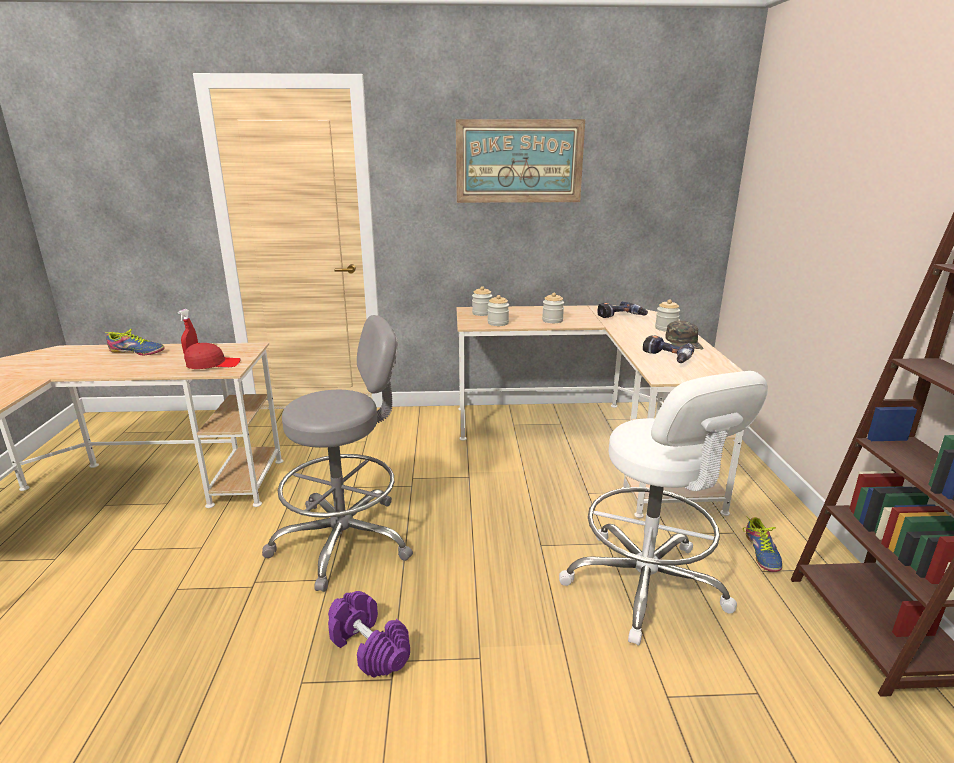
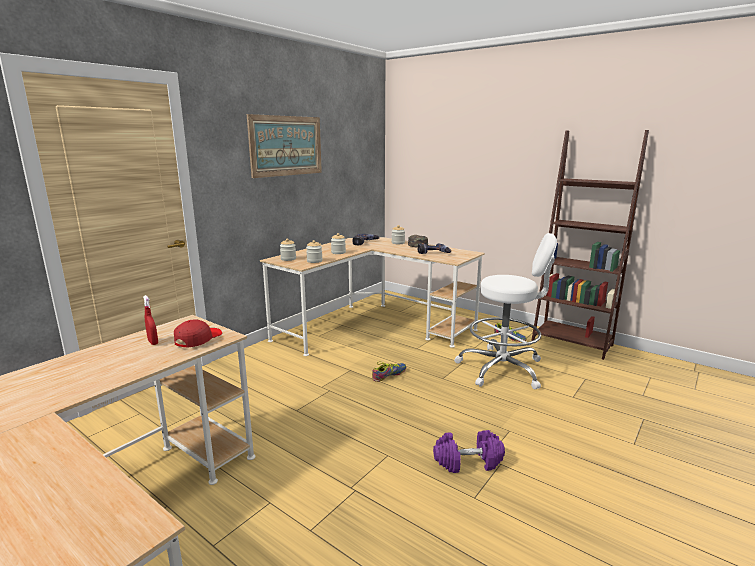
camera: 50 degrees left, 5 degrees down
(137, 351) = (80, 361): shoe -> shoe (389, 375)
(346, 539) = (353, 434): grey stool -> none

